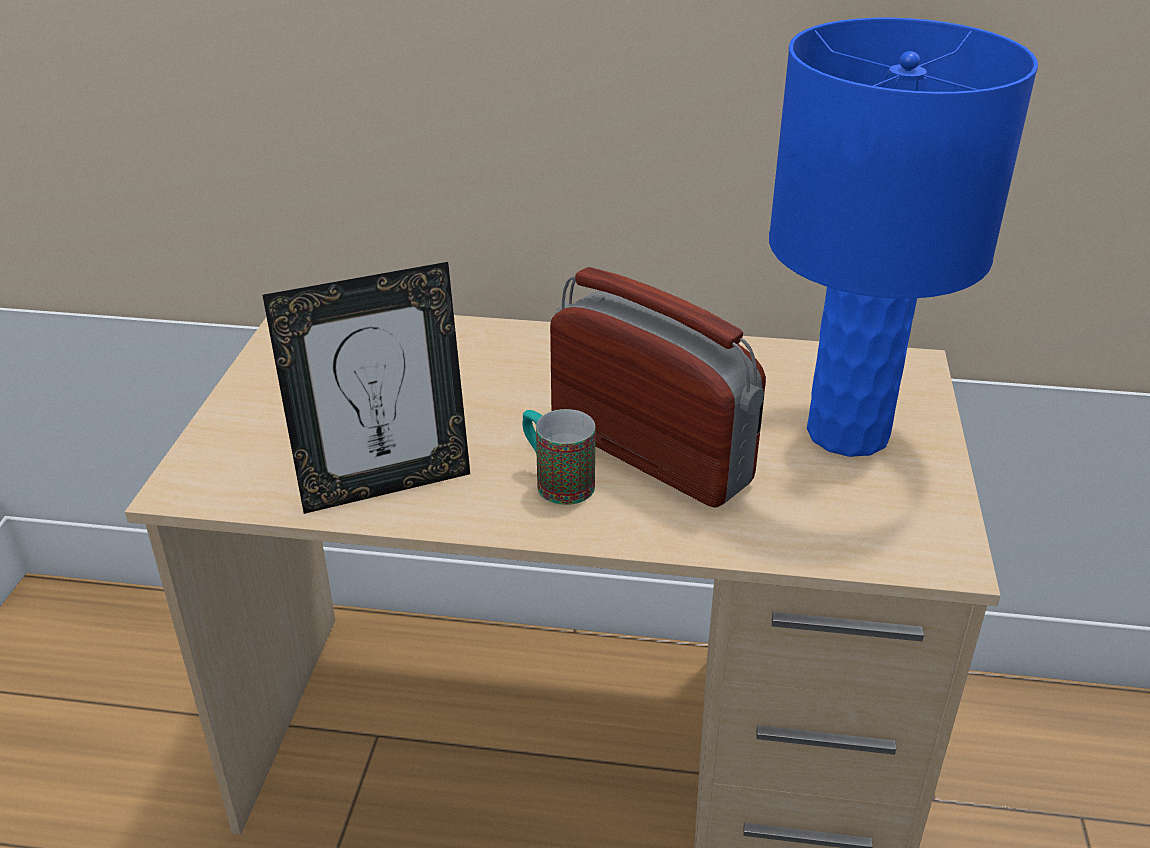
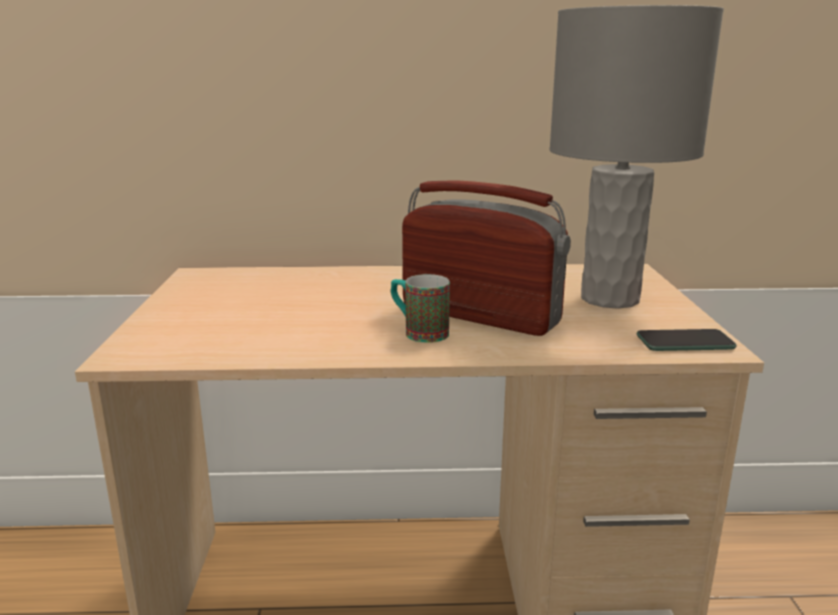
camera: 10 degrees left, 15 degrees down
(385, 485) = (288, 343): picture frame -> none
(848, 432) = (610, 298): blue table lamp -> grey table lamp
(909, 542) = (685, 342): none -> phone

